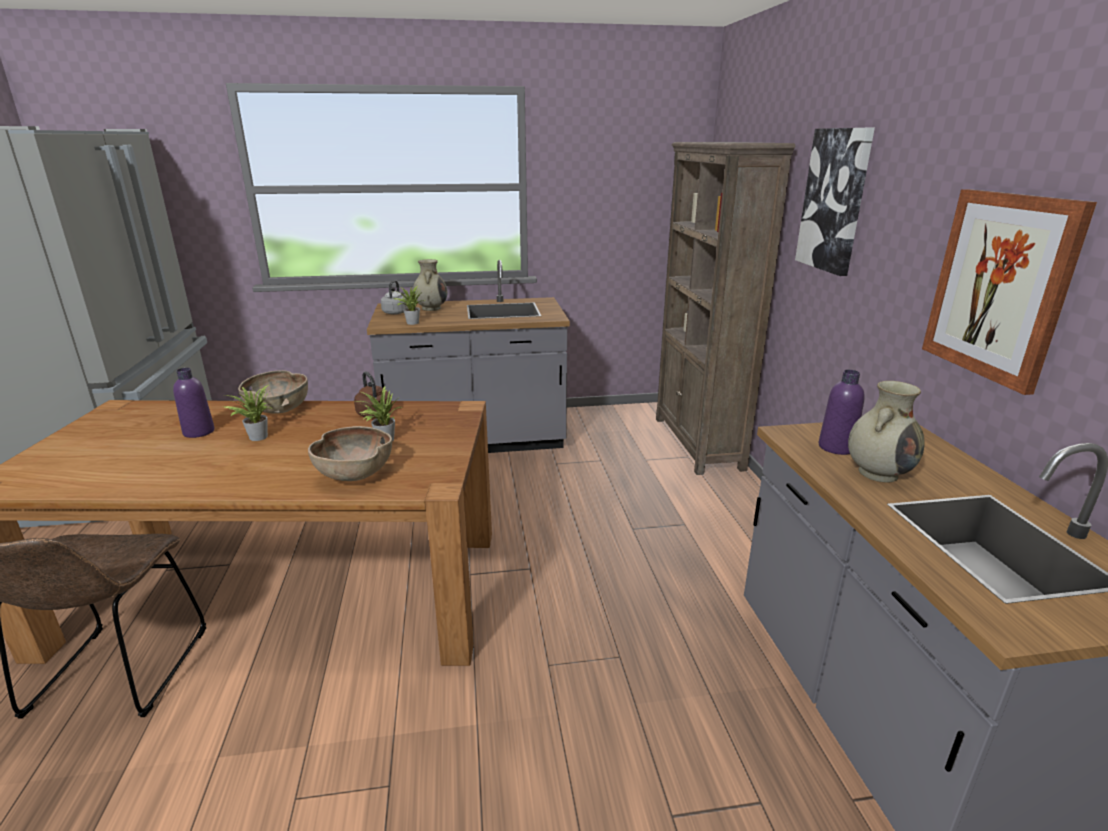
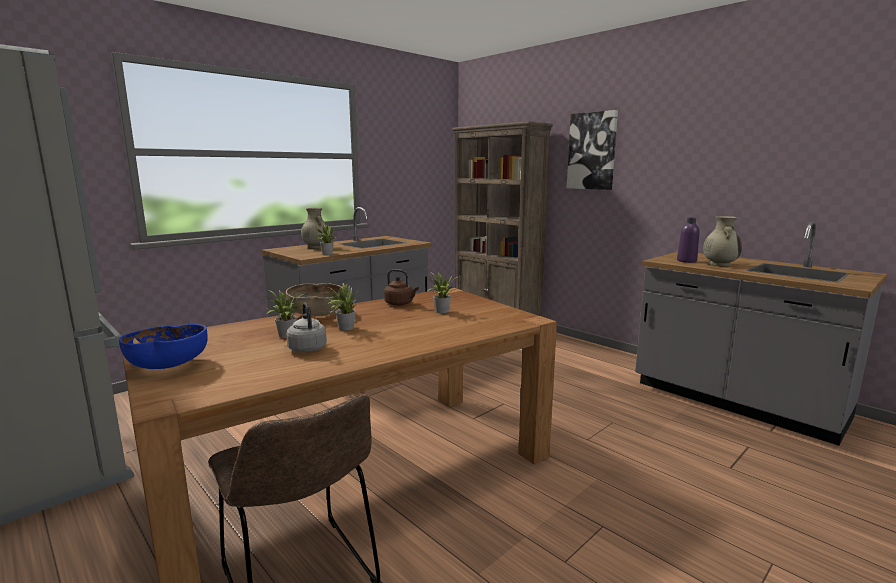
camera: 35 degrees left, 10 degrees down
(70, 442) = (168, 366): none -> blue bowl
(199, 432) = (285, 336): purple bottle -> potted plant
(354, 474) = (469, 326): brown bowl -> none
(396, 312) = (294, 251): grey kettle -> grey kettle (307, 348)
(1000, 287) = (724, 174): picture -> none

